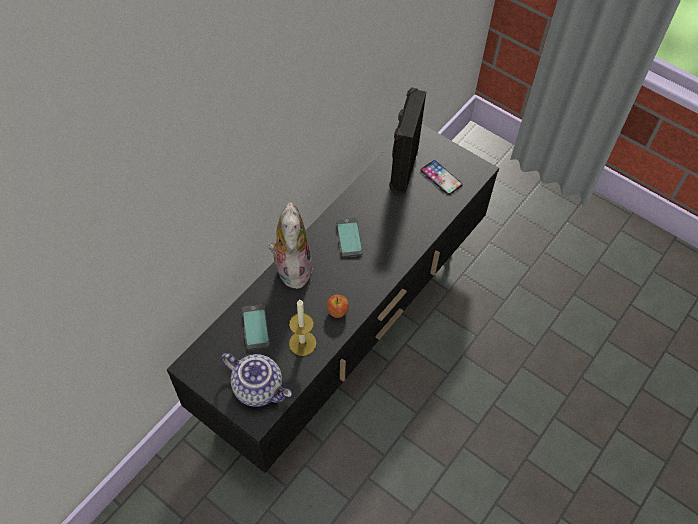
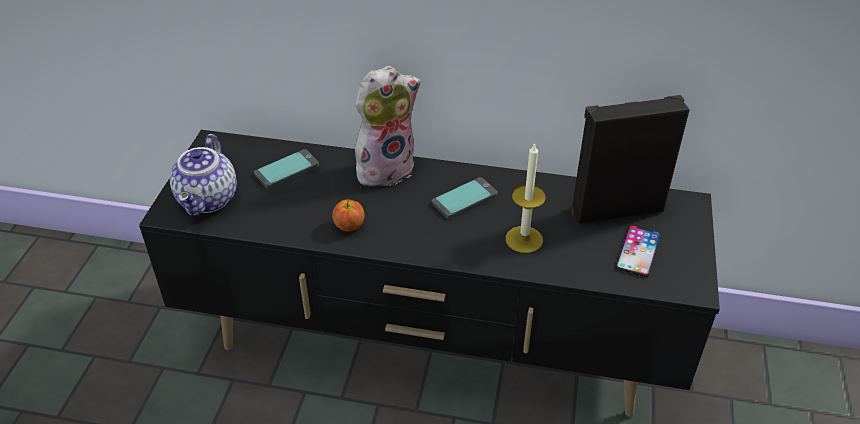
camera: 65 degrees right, 15 degrees down
(302, 343) = (286, 213): candle -> candle (524, 239)

